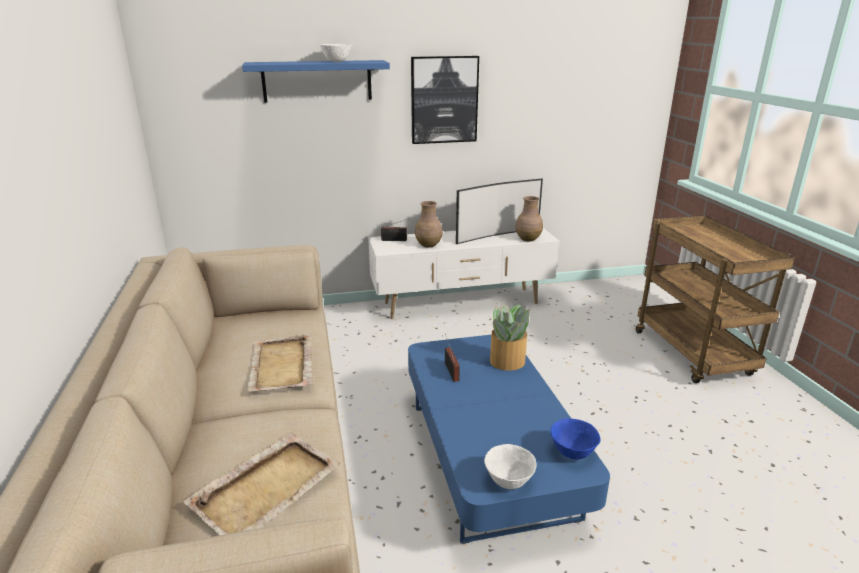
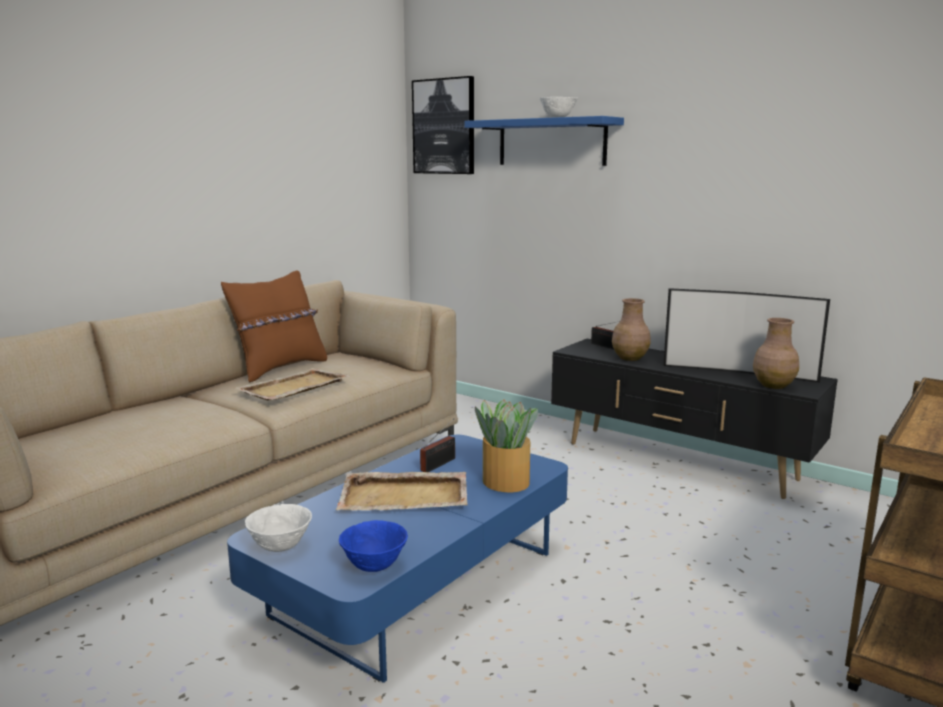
camera: 50 degrees right, 10 degrees down
(213, 355) = (280, 368): none -> brown pillow
(267, 487) = (122, 435): beige tray -> beige tray (405, 496)
(444, 100) = (696, 170): picture -> picture (444, 126)
(462, 304) = (679, 462): white tv stand -> black tv stand

